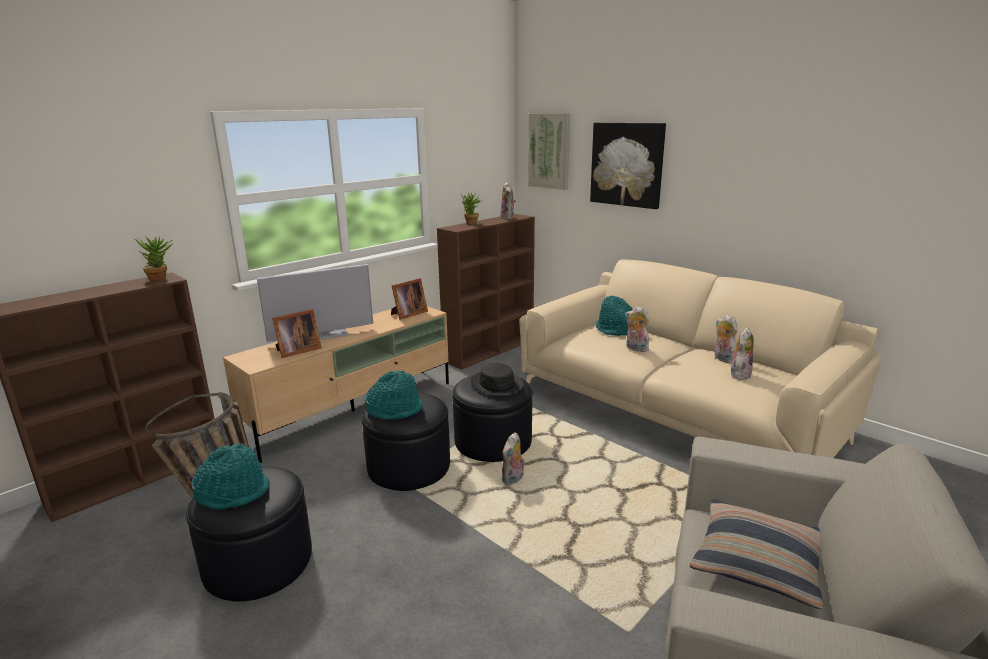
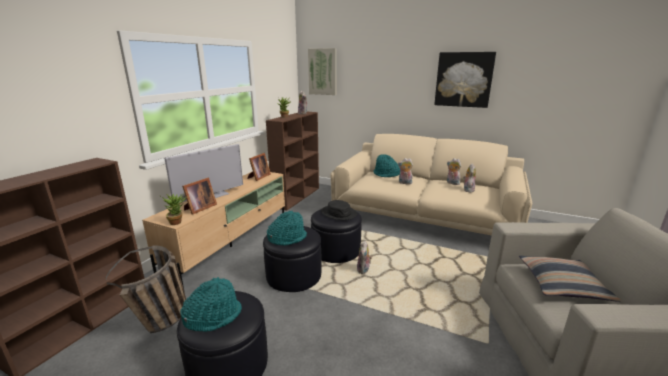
camera: 20 degrees left, 0 degrees up
(161, 279) = (93, 162): potted plant -> potted plant (177, 222)
(627, 164) = (375, 78): picture -> picture (463, 79)

